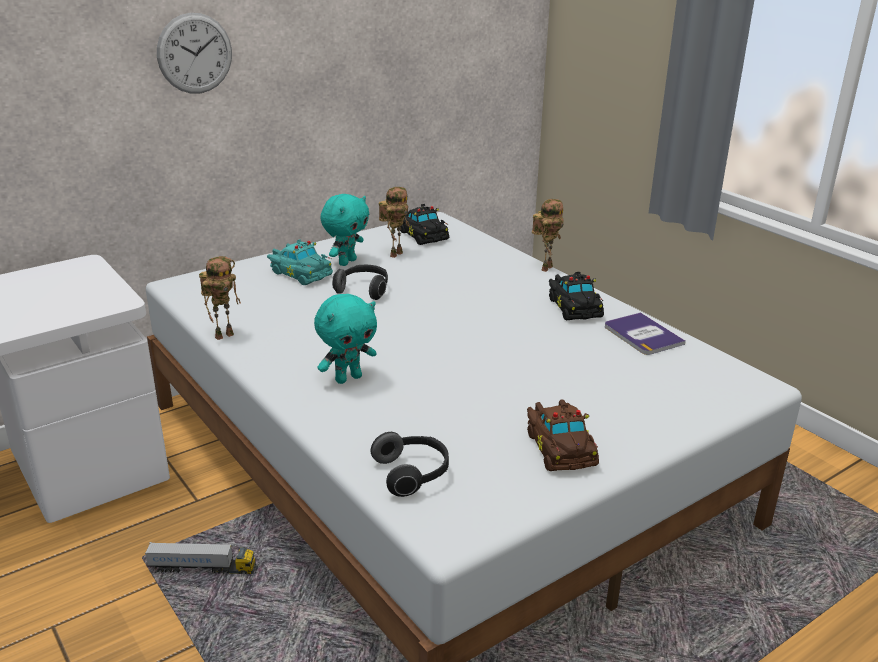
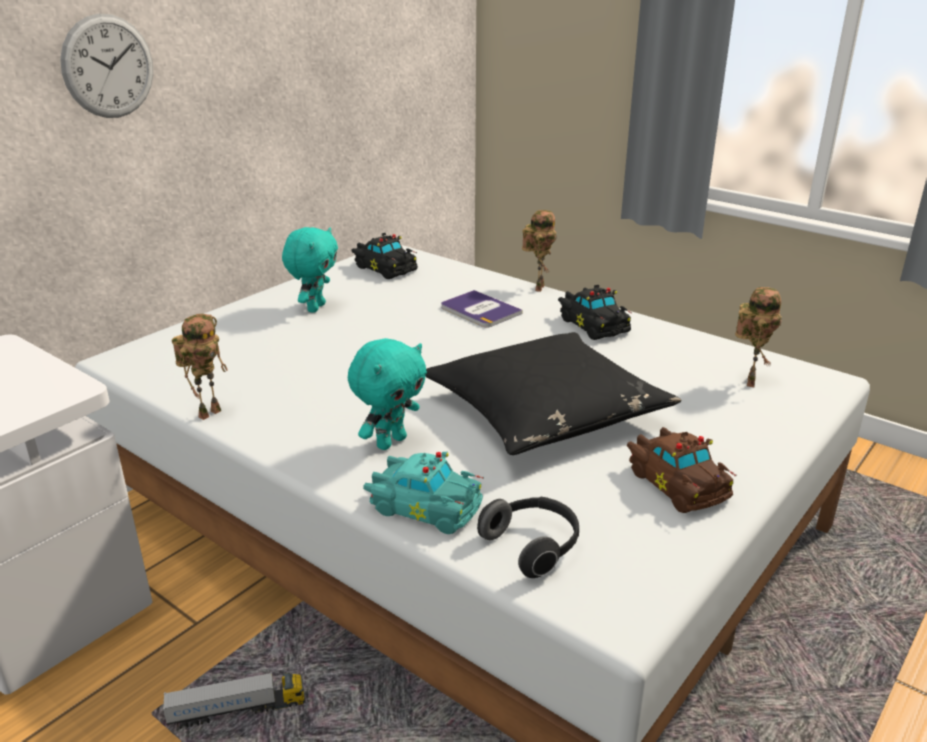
camera: 15 degrees left, 0 degrees up
(301, 273) = (267, 326): turquoise toy car -> turquoise toy car (424, 505)
(364, 290) = (352, 336): headphones -> none
(395, 254) = (366, 292): toy robot -> toy robot (748, 380)
(487, 373) = (545, 411): none -> black pillow
(642, 335) = (681, 345): book -> book (480, 310)

